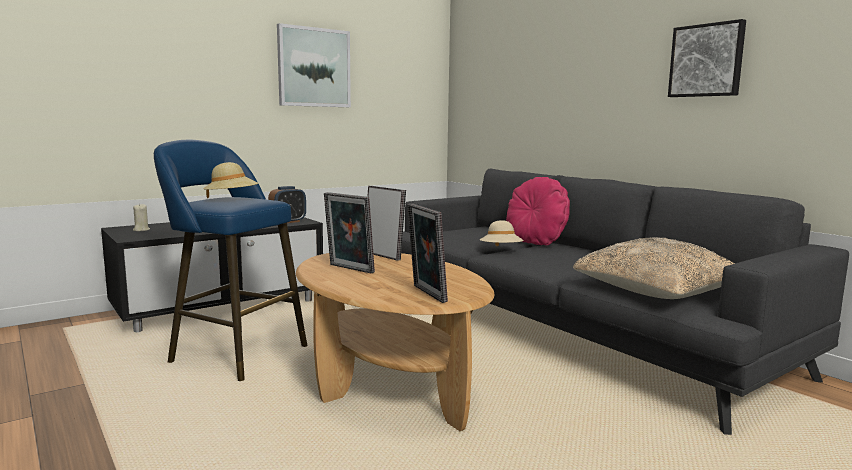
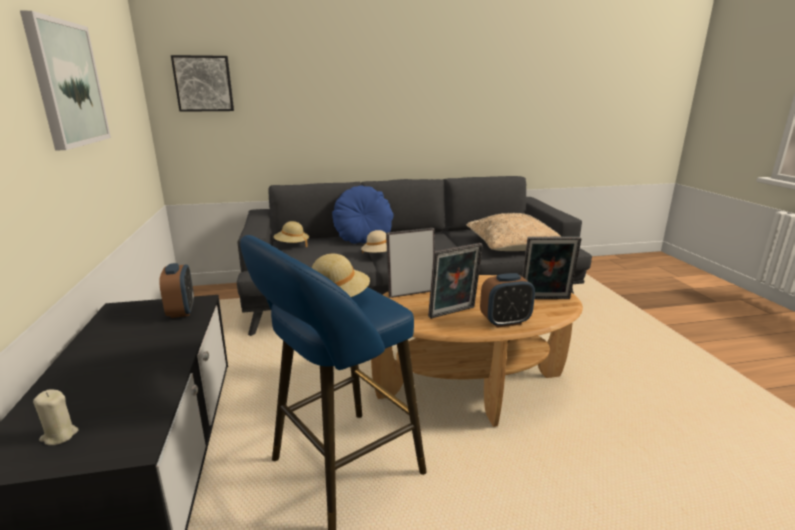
camera: 65 degrees left, 10 degrees up
(345, 284) = (505, 322): none -> alarm clock
(478, 229) = (292, 245): none -> beige hat
(535, 243) = (363, 241): pink pillow -> blue pillow
(707, 60) = (448, 89): picture -> picture (204, 83)

